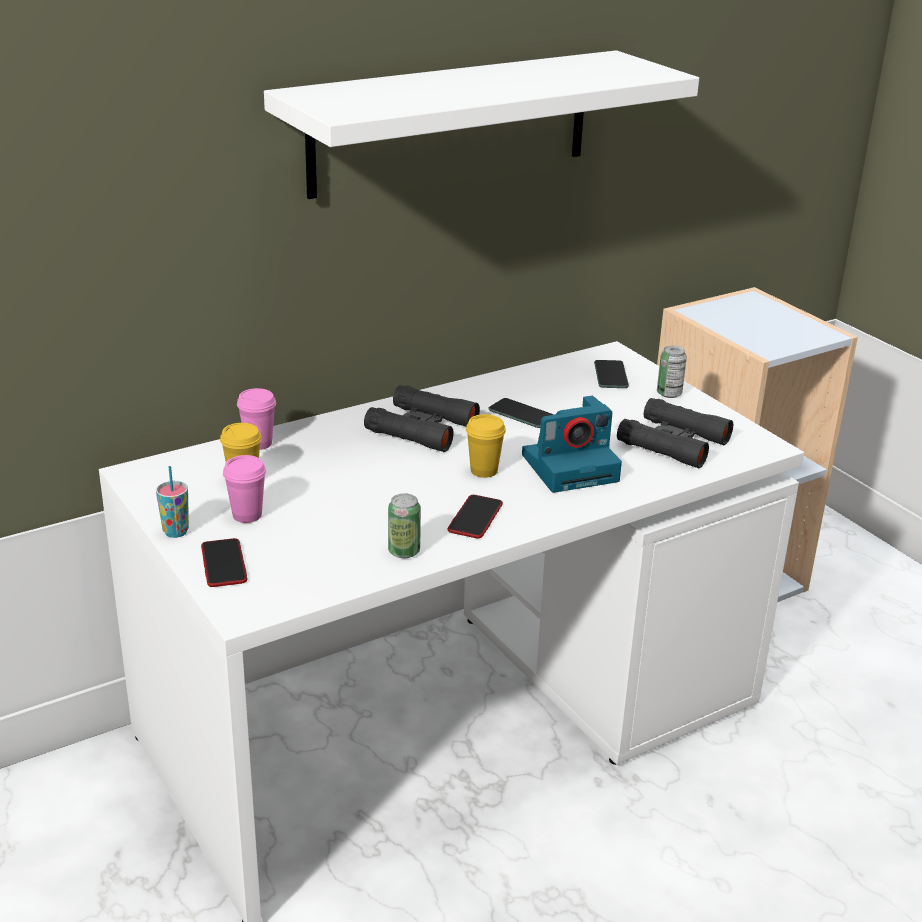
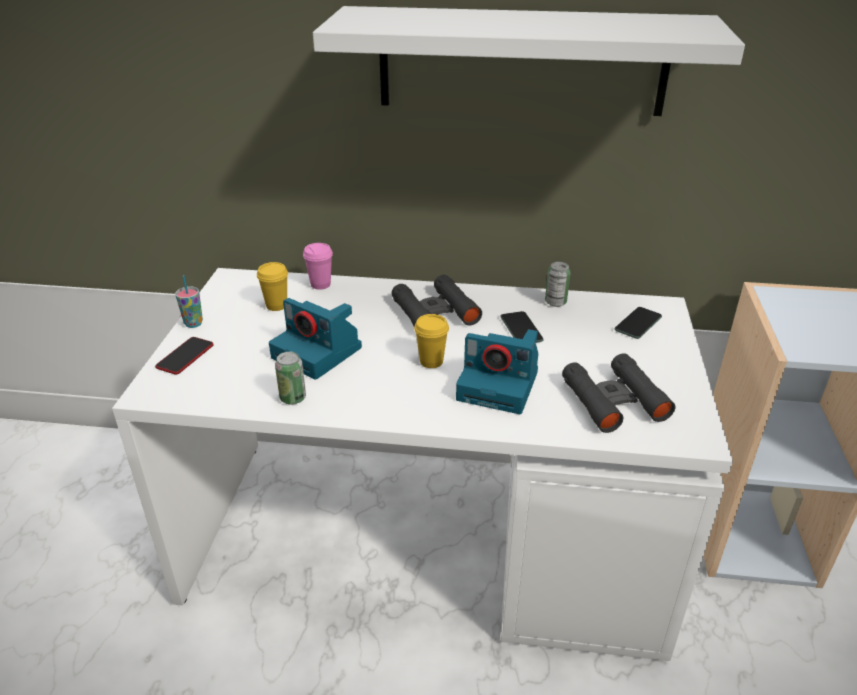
camera: 40 degrees right, 5 degrees up
(247, 515) = (244, 329): pink cup -> none
(364, 505) = (319, 353): none -> camera
(475, 518) = (373, 395): phone -> none
(669, 393) = (669, 357): can -> can (555, 302)

